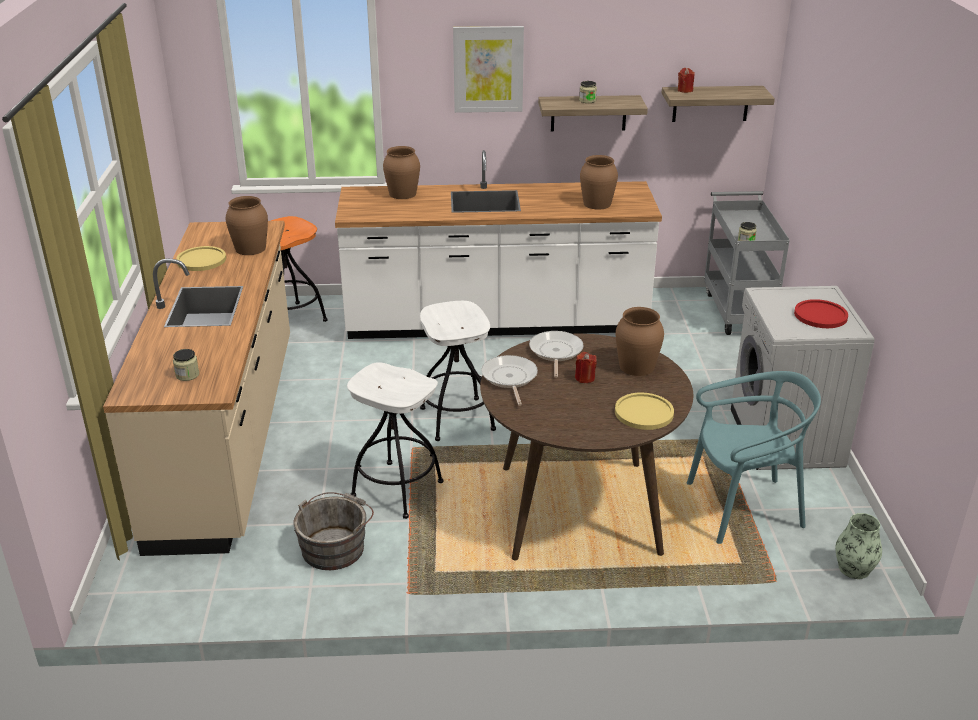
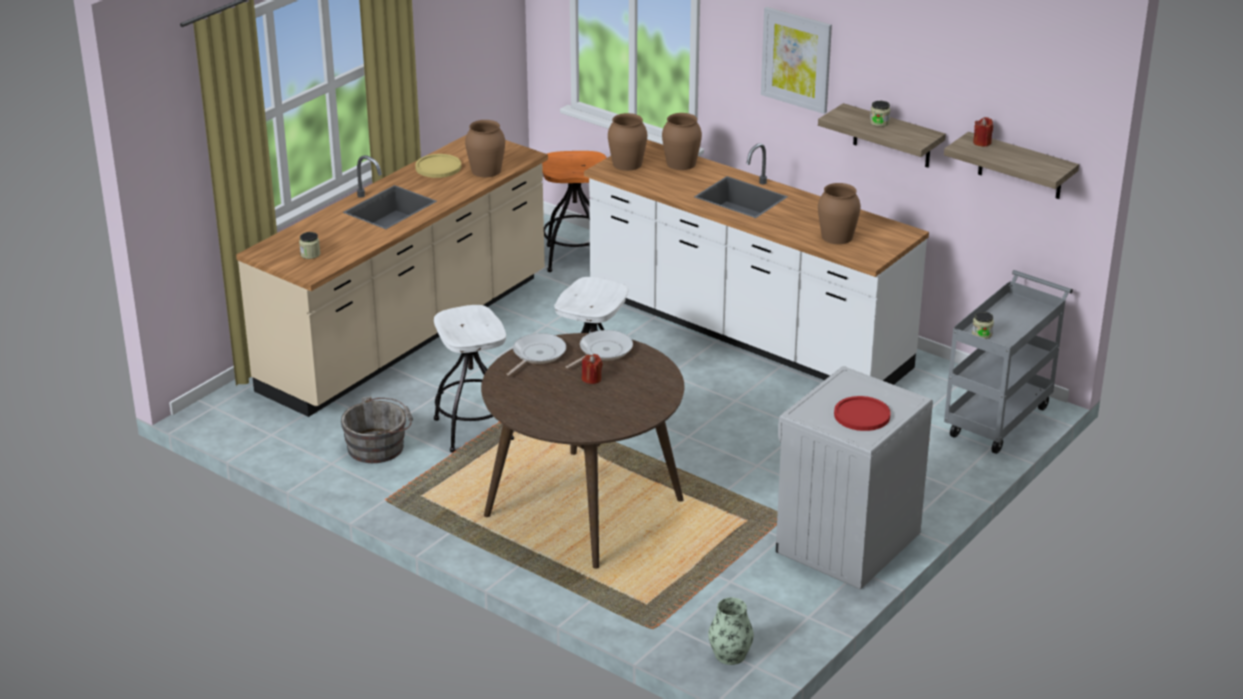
camera: 40 degrees right, 0 degrees up
(637, 367) = (645, 388): brown vase -> brown vase (627, 164)
(644, 412) = (590, 421): yellow plate -> none
(744, 508) = (715, 572): turquoise chair -> none

